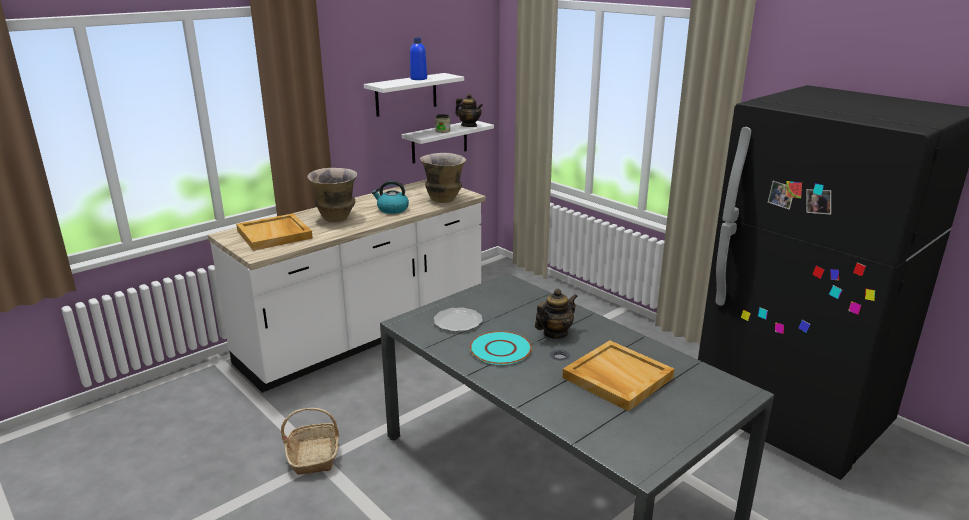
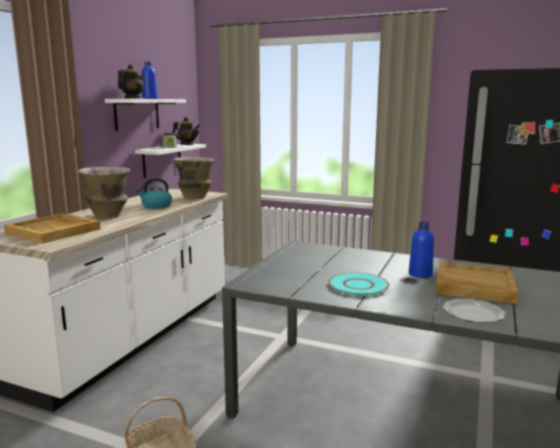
camera: 25 degrees left, 10 degrees down
(458, 321) = (295, 274): plate -> plate (473, 313)
(555, 333) = (385, 268): teapot -> teapot (132, 98)
(580, 349) = (420, 274): none -> blue bottle

